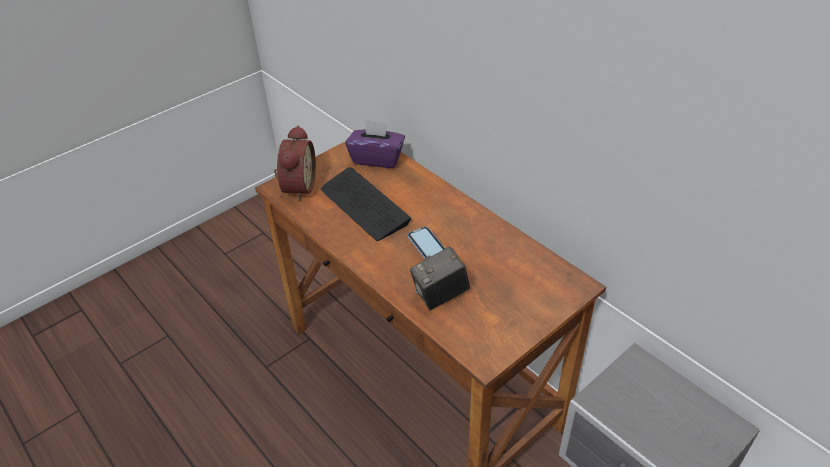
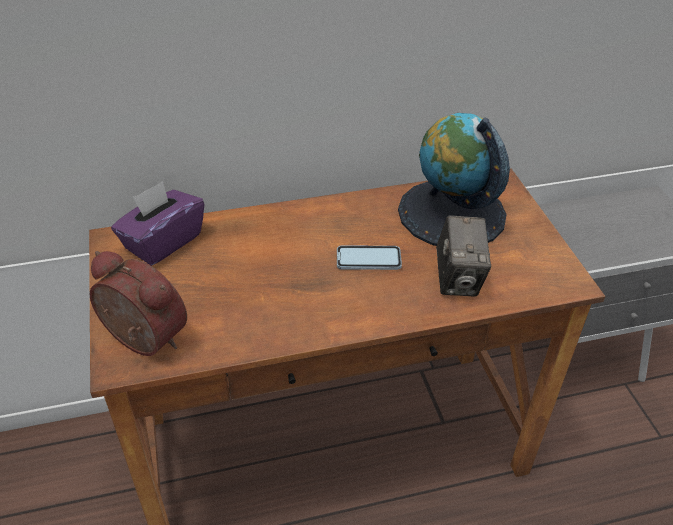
camera: 65 degrees left, 0 degrees up
(364, 205) = (247, 286): keyboard -> none
(512, 269) = (451, 213): none -> globe

